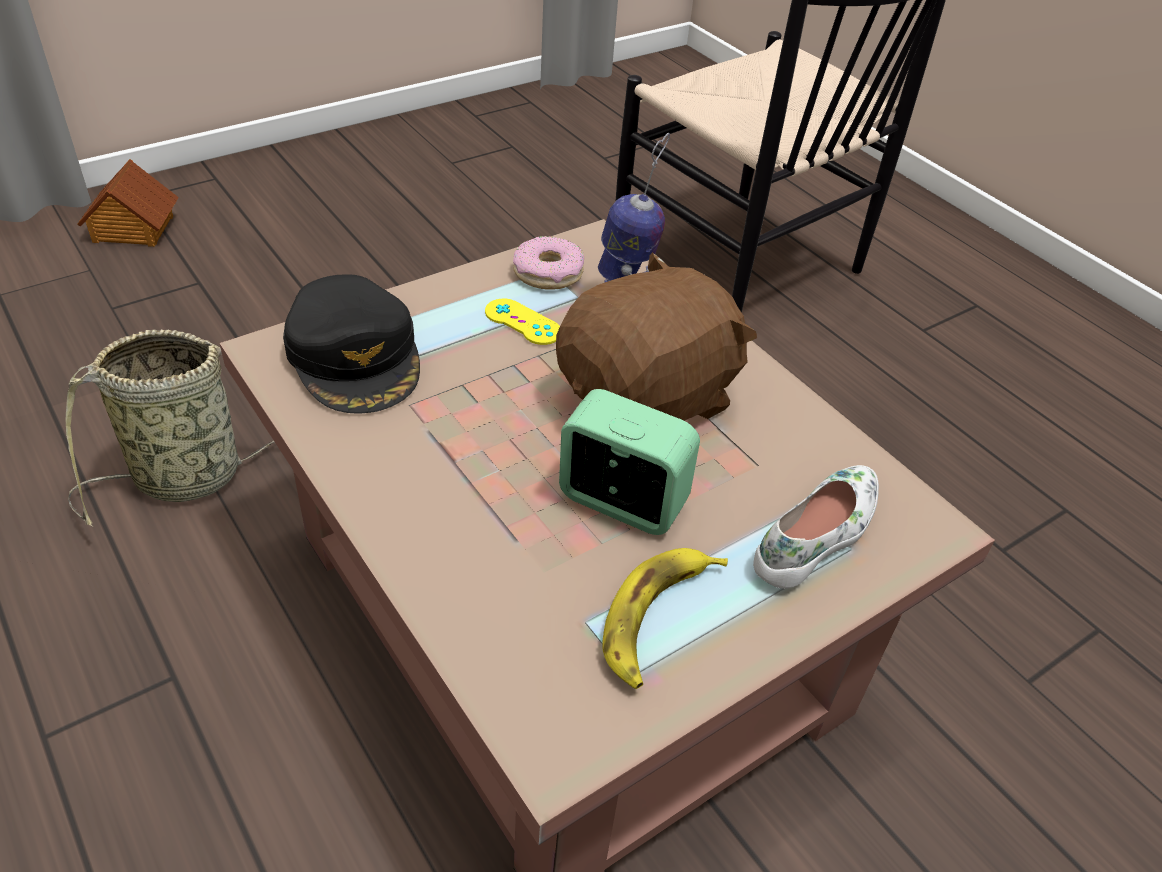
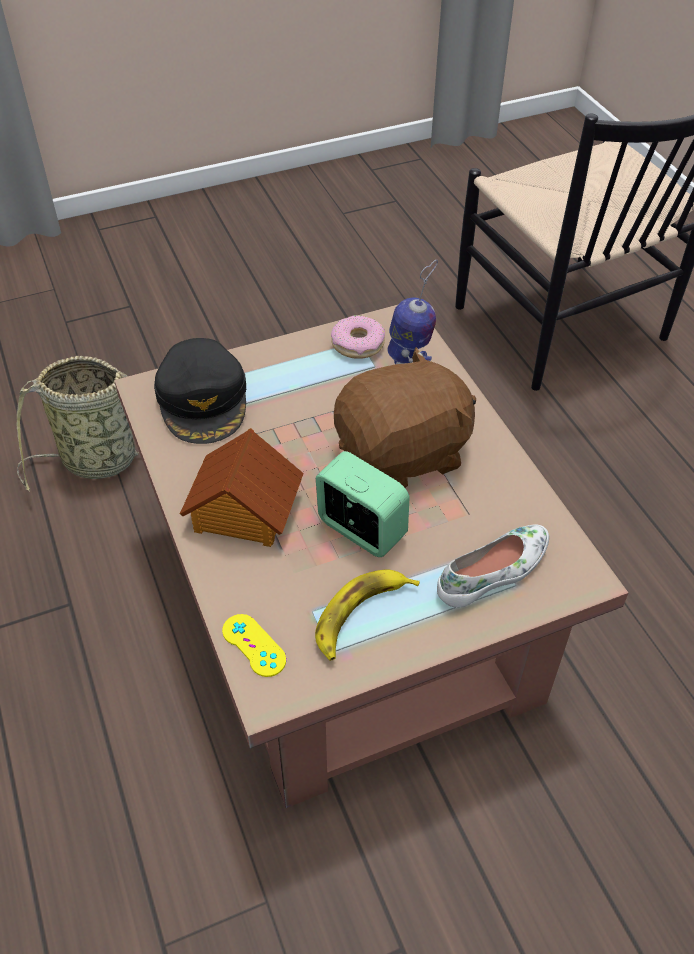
camera: 15 degrees right, 5 degrees up
(132, 229) = (88, 257): toy house -> toy house (243, 511)
(523, 322) = (328, 383): yellow game controller -> yellow game controller (254, 645)

